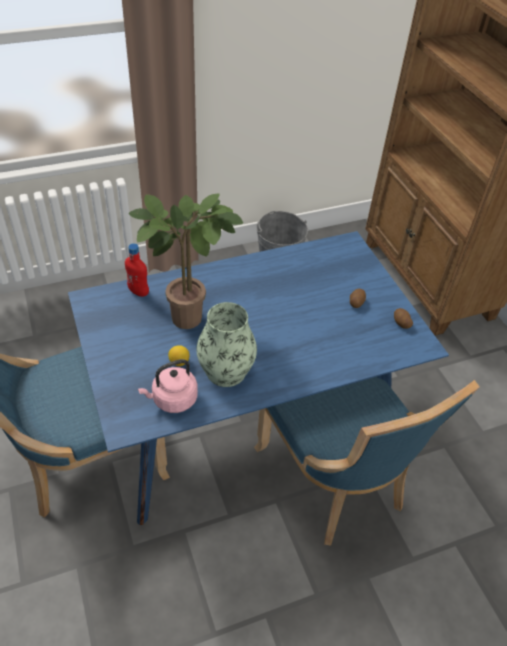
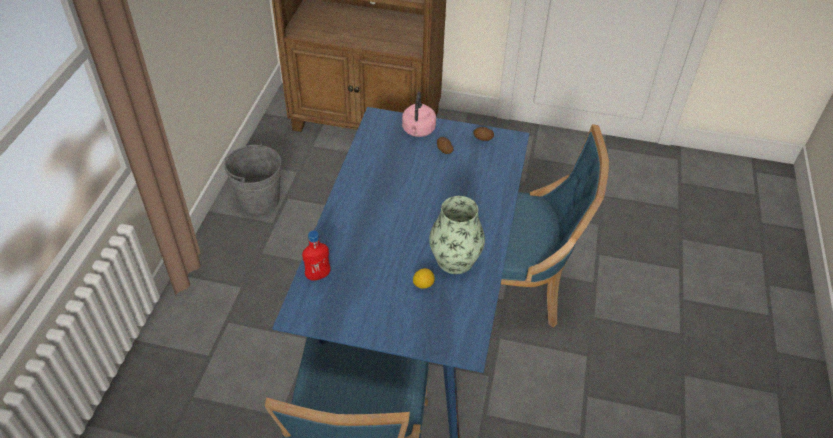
camera: 55 degrees left, 0 degrees up
(172, 400) = (460, 306): pink kettle -> pink kettle (418, 131)
(192, 316) = (378, 253): potted plant -> none

